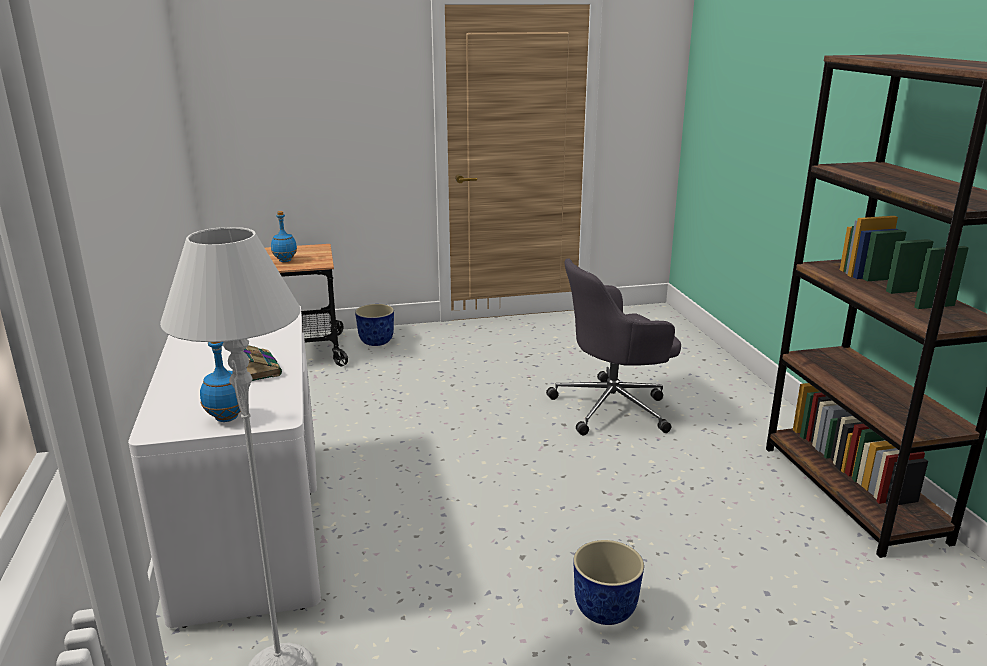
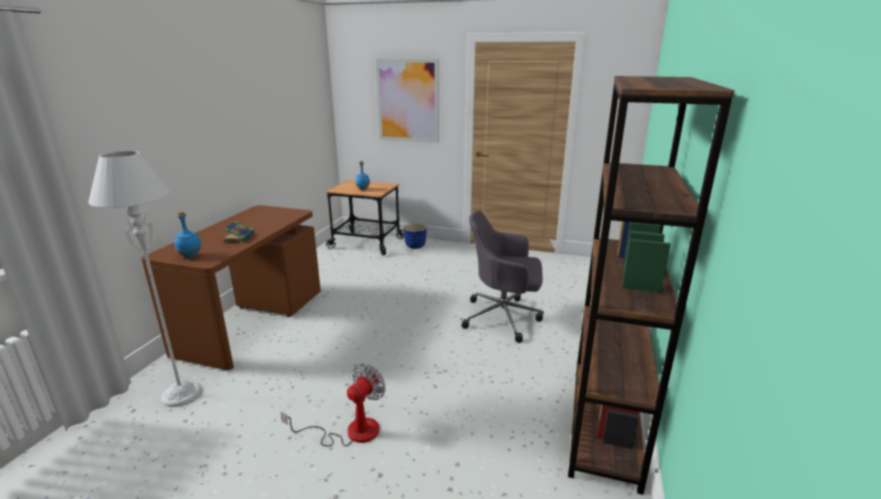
camera: 30 degrees right, 0 degrees up
(251, 522) = (252, 321): white desk -> brown desk
(334, 102) = (408, 101): none -> picture
(604, 611) = (350, 431): planter -> fan

